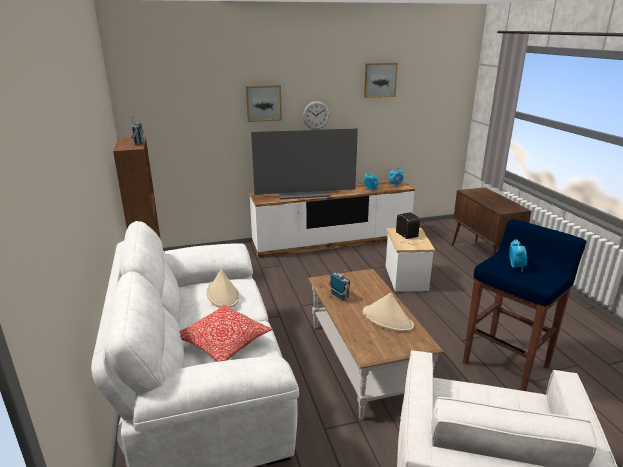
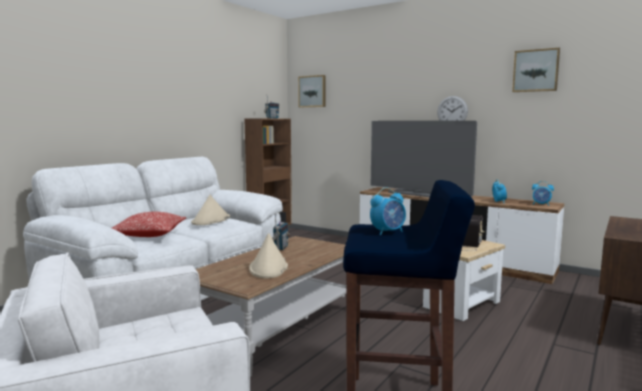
camera: 50 degrees right, 15 degrees down
(263, 103) = (398, 97): picture -> picture (312, 91)

